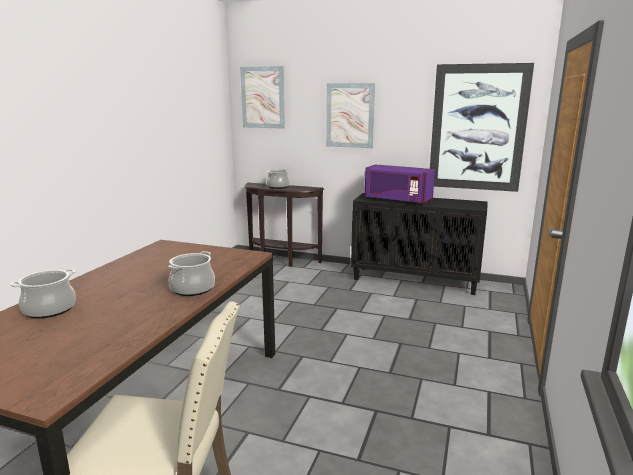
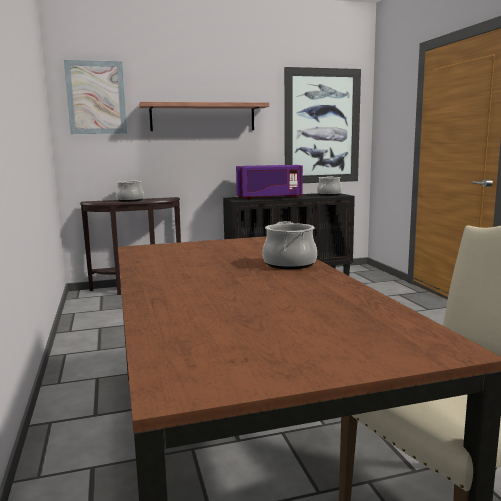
camera: 35 degrees left, 5 degrees down
(49, 309) = (190, 307): cooking pot -> cooking pot (329, 194)
(350, 115) = (203, 117): picture -> shelf

